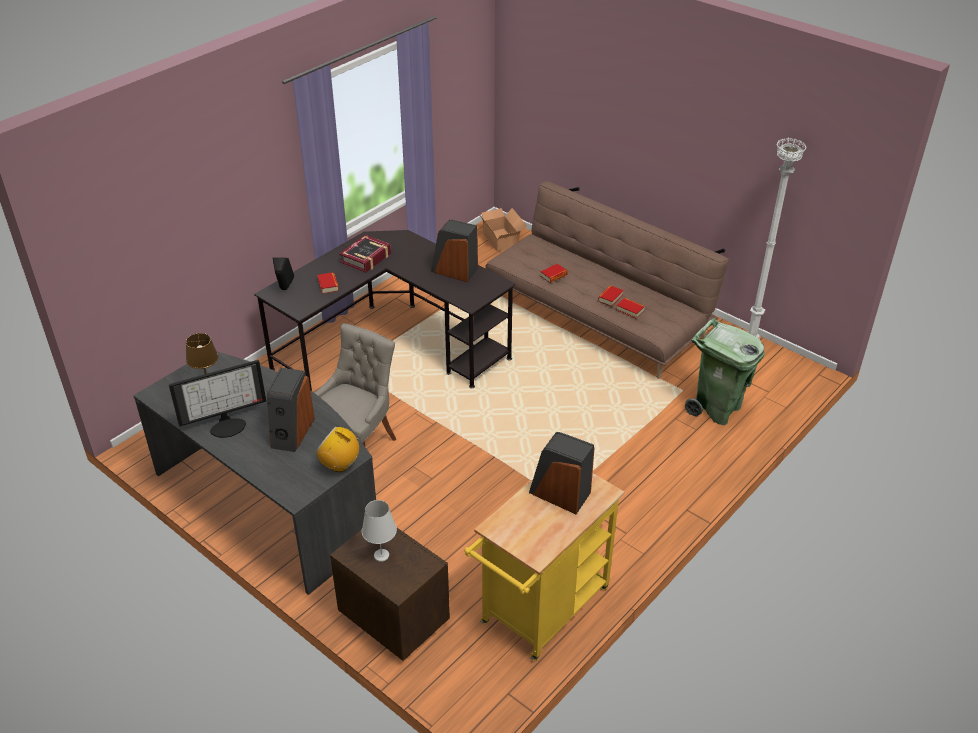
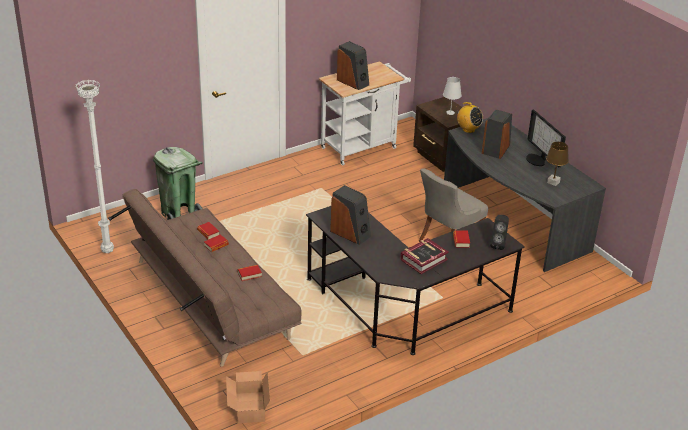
camera: 165 degrees left, 5 degrees down
(227, 425) = (538, 159): monitor -> monitor turned 105 degrees counterclockwise
(540, 612) = (362, 146): yellow cart -> white cart

